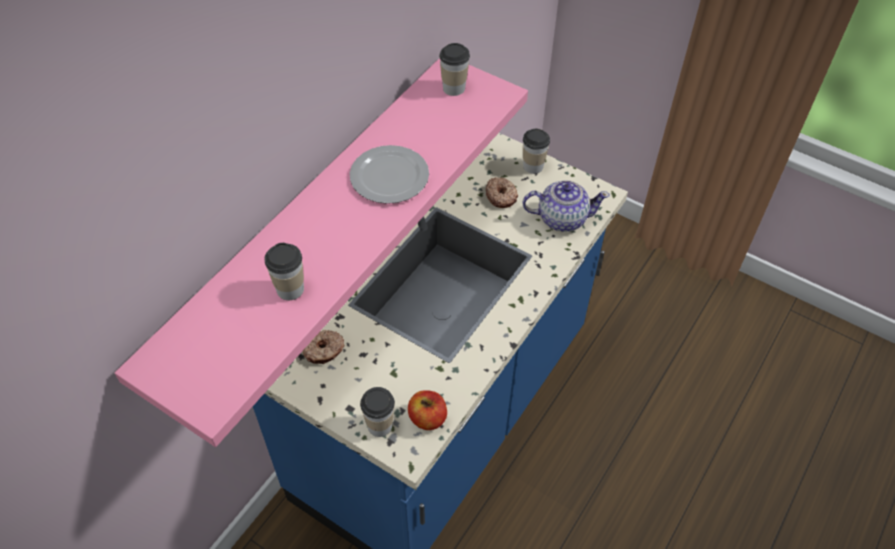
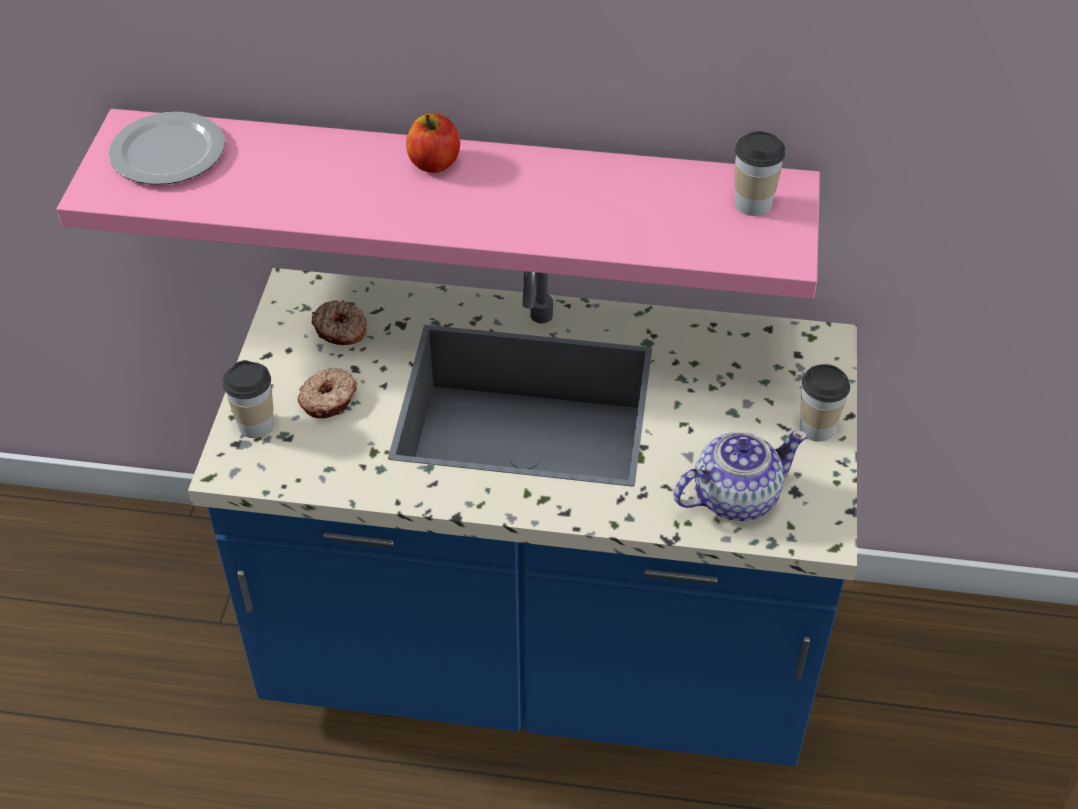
camera: 65 degrees right, 5 degrees down
(290, 289) = (290, 187): cup -> none
(390, 176) = (533, 202): plate -> plate (170, 153)
(427, 418) = (289, 467): apple -> apple (434, 163)
(501, 196) = (726, 411): donut -> donut (329, 400)
(561, 218) = (734, 497): teapot -> teapot turned 90 degrees counterclockwise

